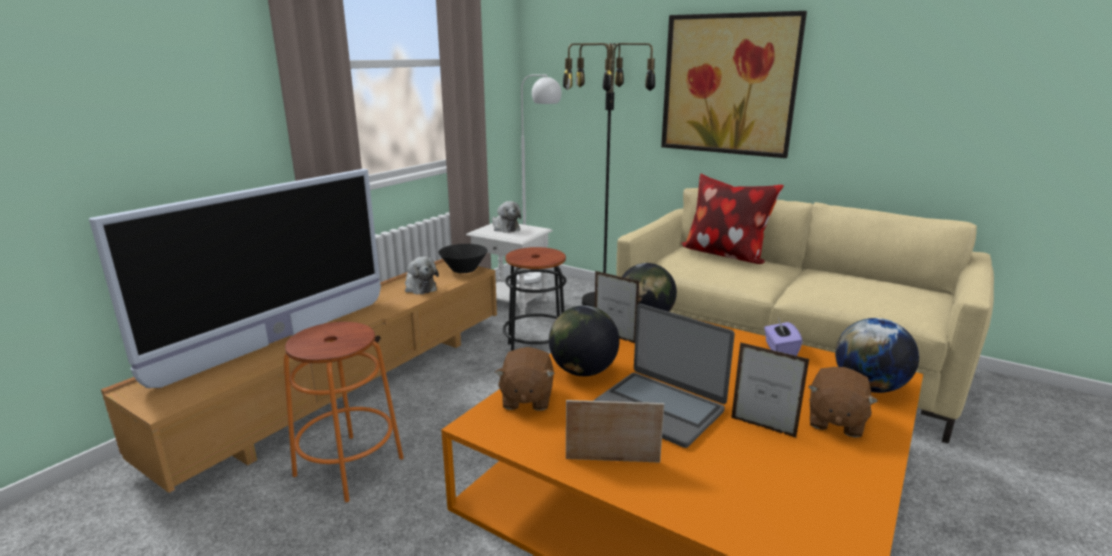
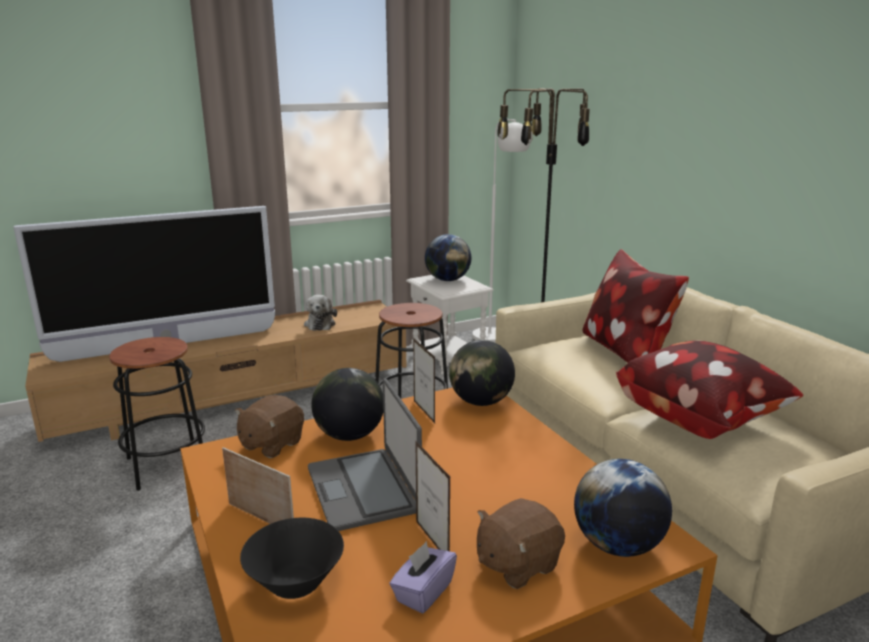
camera: 30 degrees right, 0 degrees up
(349, 466) = (167, 464): orange stool -> black stool
(464, 270) = (378, 315): black bowl -> black bowl (295, 583)
(505, 228) = (447, 280): plush toy -> globe
(728, 85) = (688, 143): picture -> none
(780, 350) = (576, 474): purple tissue box -> purple tissue box (423, 592)
(836, 287) = (698, 418): none -> pillow

